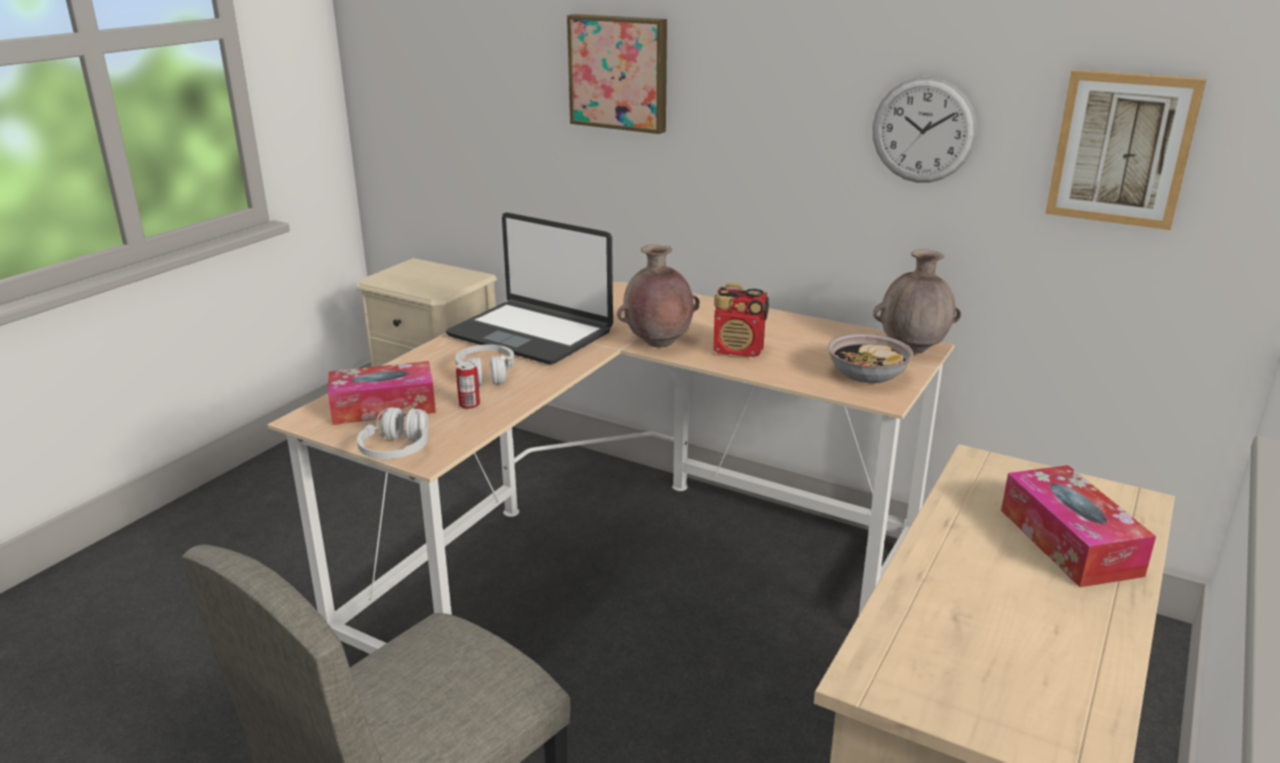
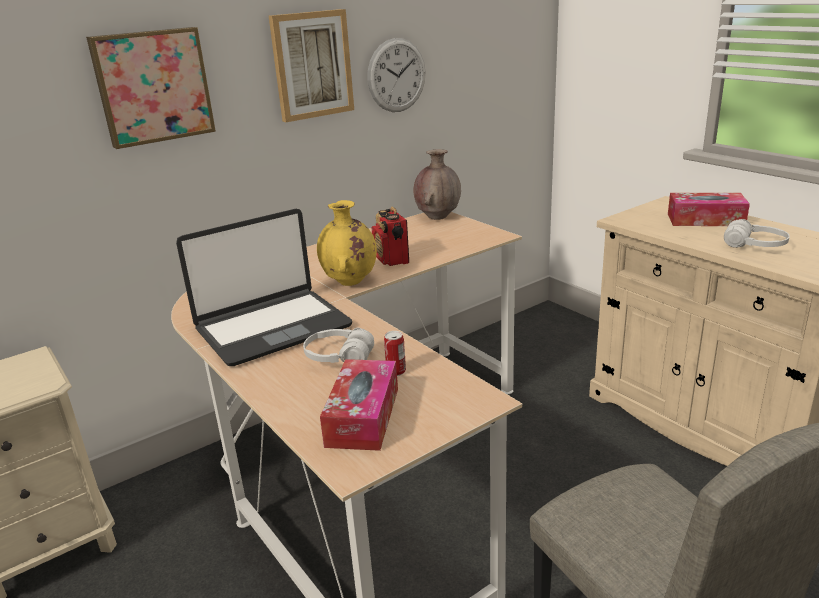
camera: 65 degrees left, 0 degrees up
(397, 449) = (460, 415): white headphones -> white headphones (754, 246)
(658, 343) = (350, 282): brown vase -> yellow vase
(738, 350) = (391, 260): radio -> radio turned 120 degrees clockwise
(867, 375) = (463, 234): bowl -> none
(1122, 148) = (488, 60): picture -> picture (312, 65)

